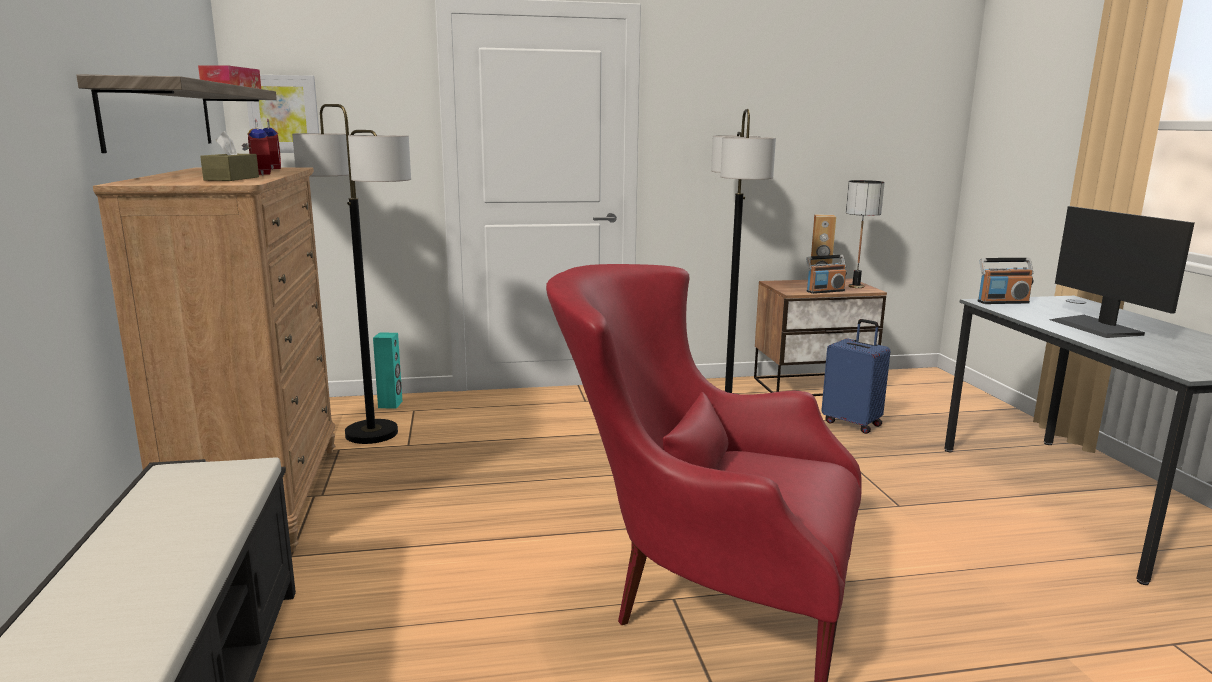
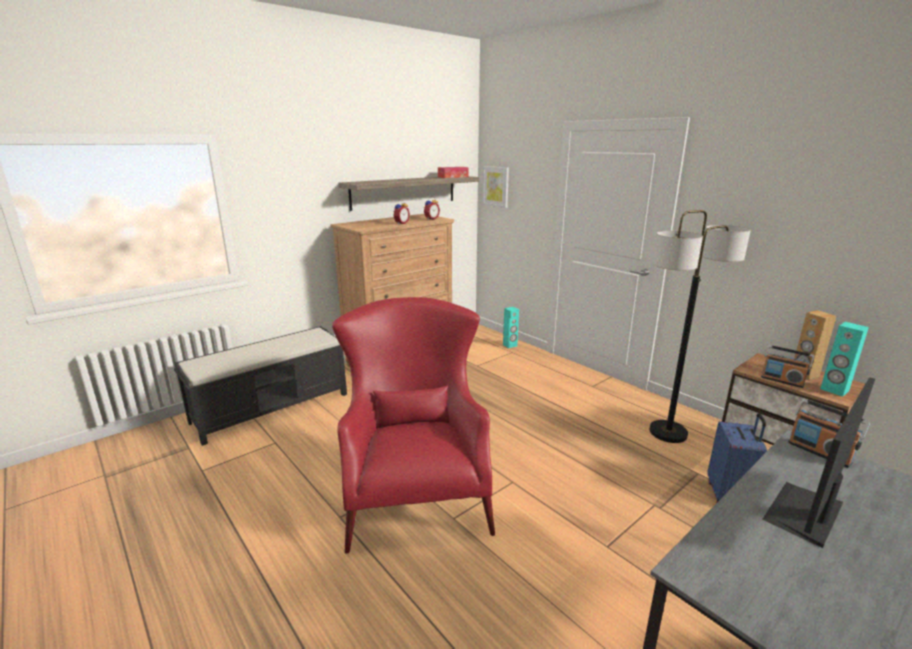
camera: 60 degrees right, 5 degrees up
(232, 178) = (376, 225): brown tissue box -> none
(371, 434) = (476, 354): floor lamp -> none
(856, 286) = (834, 390): table lamp -> turquoise speaker

